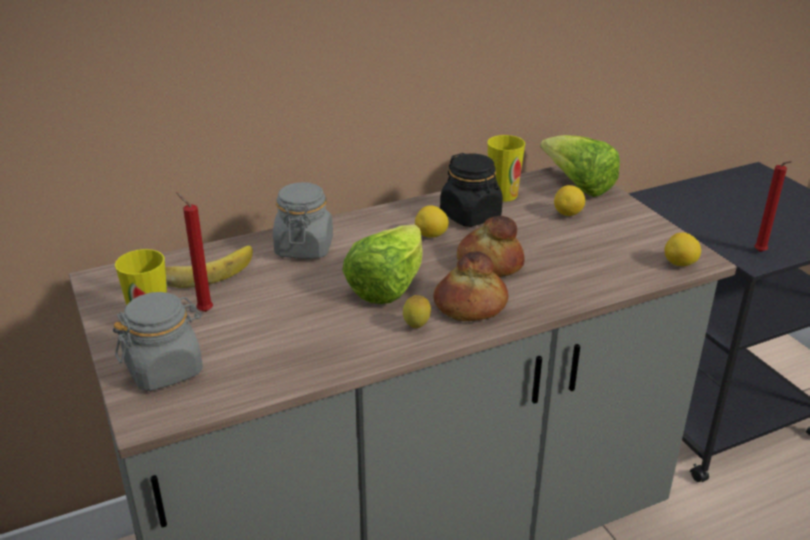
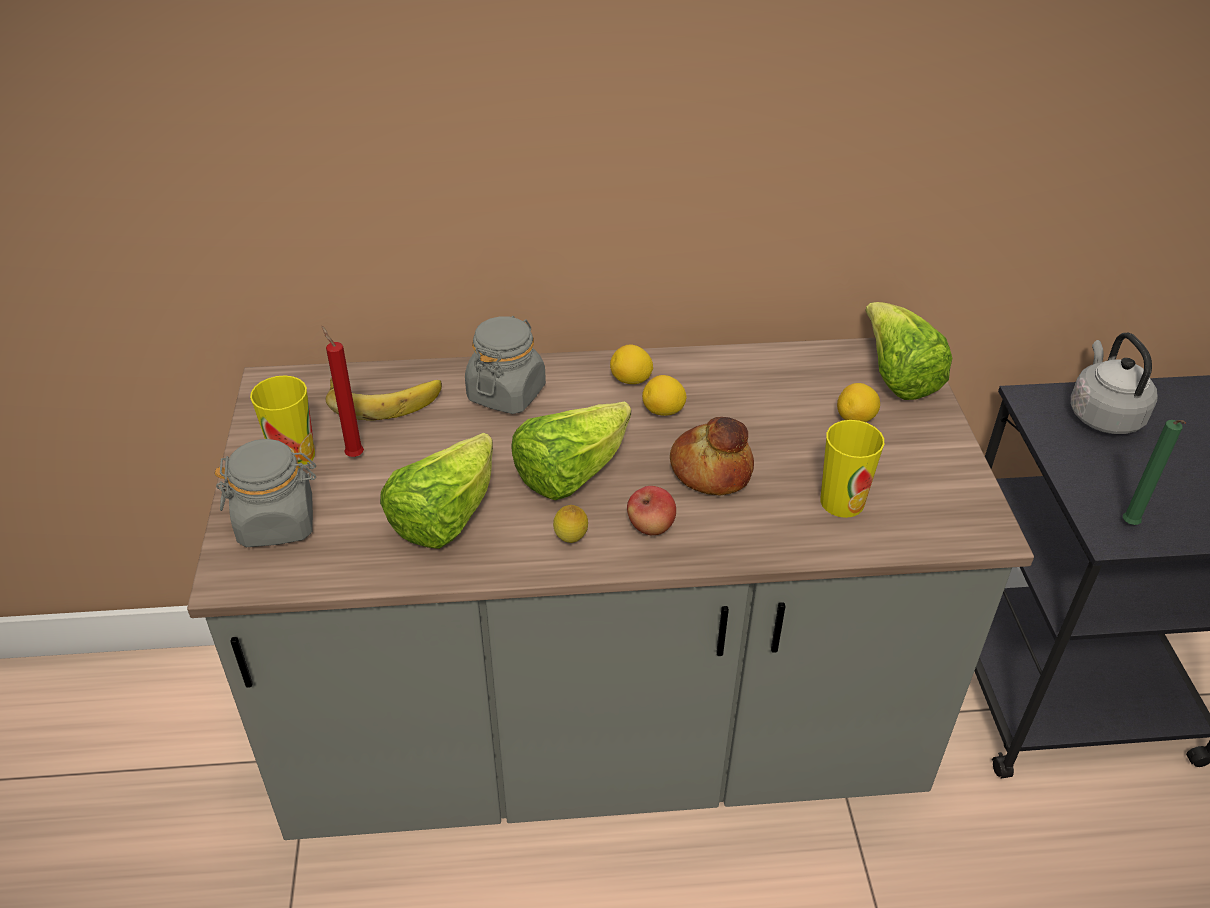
camera: 20 degrees right, 10 degrees up
(306, 335) = (444, 517): none -> lettuce
(470, 306) = (651, 527): bread -> apple
(471, 215) = (729, 392): black jar -> none
(502, 194) = (789, 368): cup -> cup (842, 502)
(680, 264) = (956, 534): lemon -> lemon (631, 380)
(702, 196) = (1103, 414): none -> grey kettle
(761, 253) = (1130, 526): red candle -> green candle

